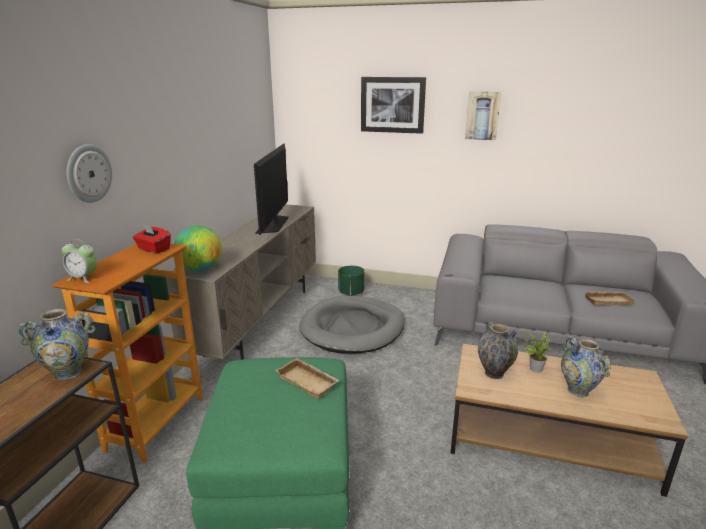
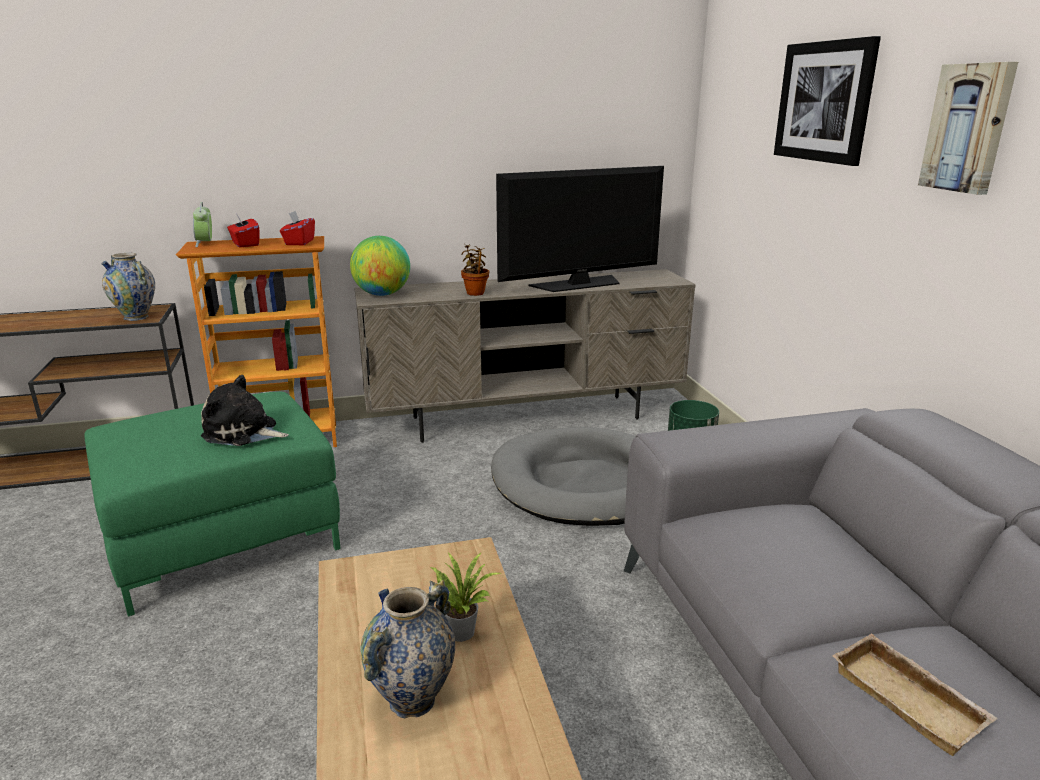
camera: 60 degrees right, 0 degrees up
(88, 173) = (261, 144): wall clock -> none
(119, 265) = (245, 244): none -> red tissue box
(245, 247) = (475, 292): none -> potted plant
(309, 381) = (243, 432): beige tray -> plush toy
(494, 373) = (410, 586): vase -> none

